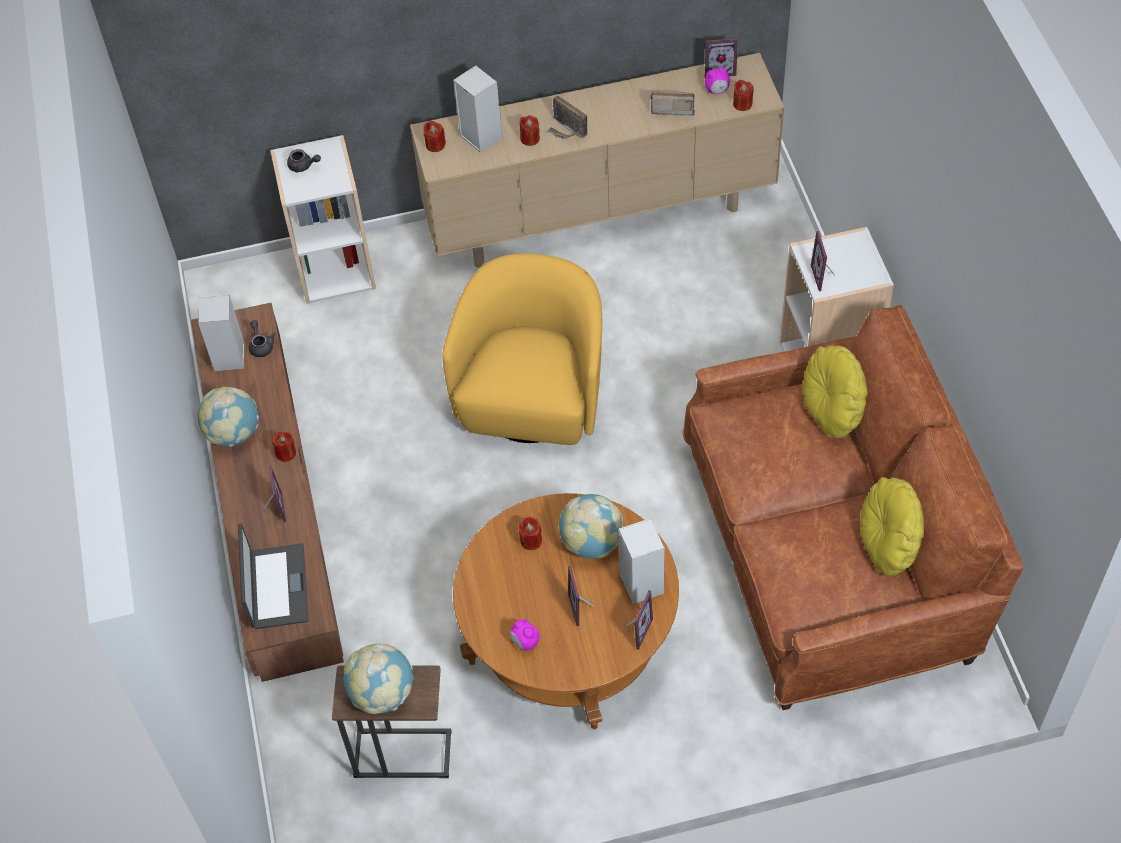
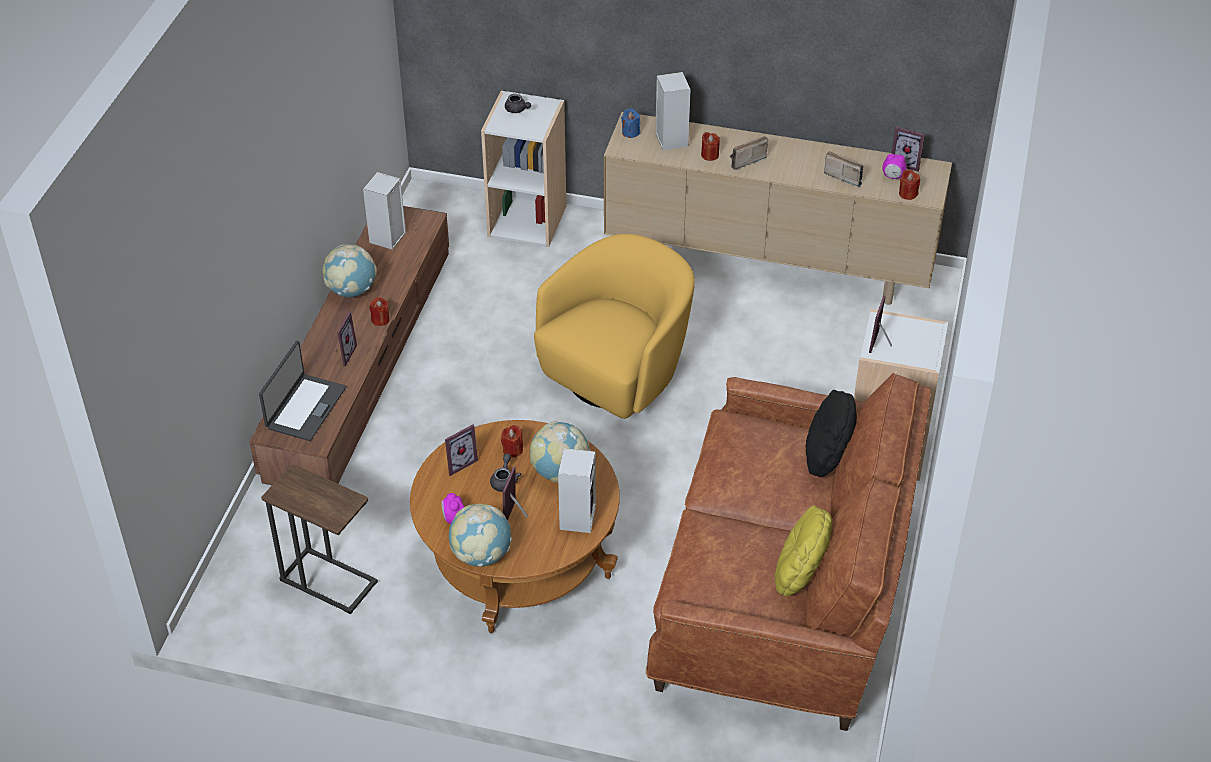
camera: 25 degrees right, 10 degrees down
(261, 345) = (417, 239): grey teapot -> grey teapot (504, 480)
(382, 693) = (310, 497): globe -> globe (481, 555)
(435, 145) = (630, 132): red candle -> blue candle
(566, 131) = (744, 160): radio -> radio turned 75 degrees clockwise
(635, 630) = (547, 549): picture frame -> picture frame (458, 462)
(831, 414) = (827, 459): yellow pillow -> black pillow

